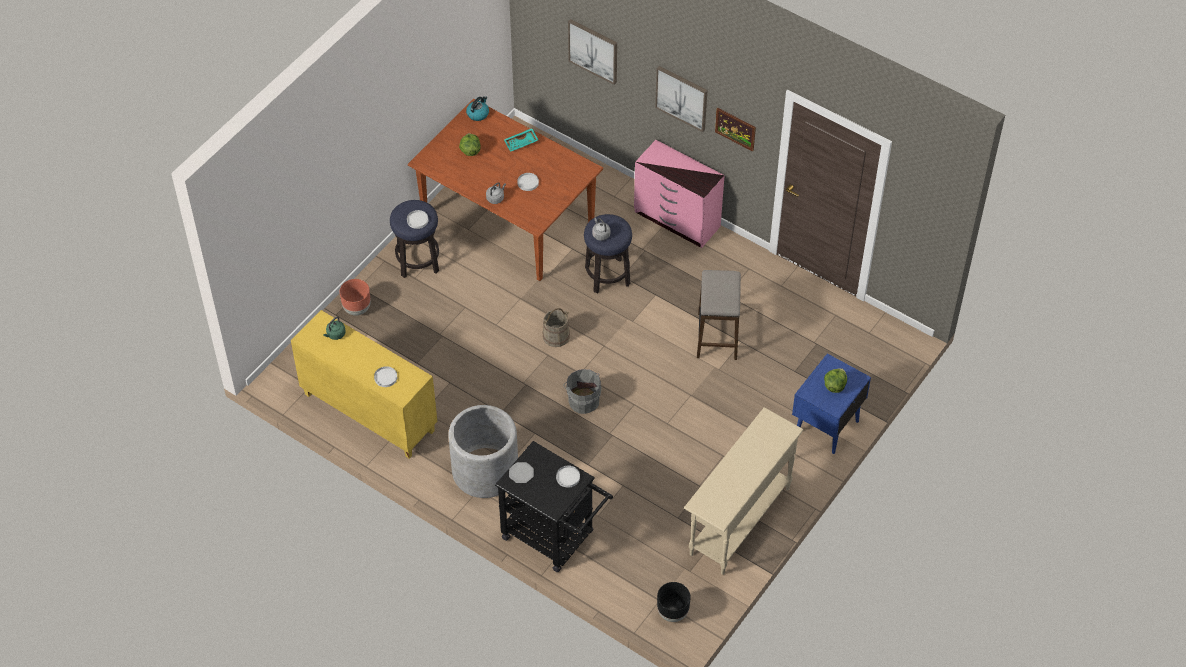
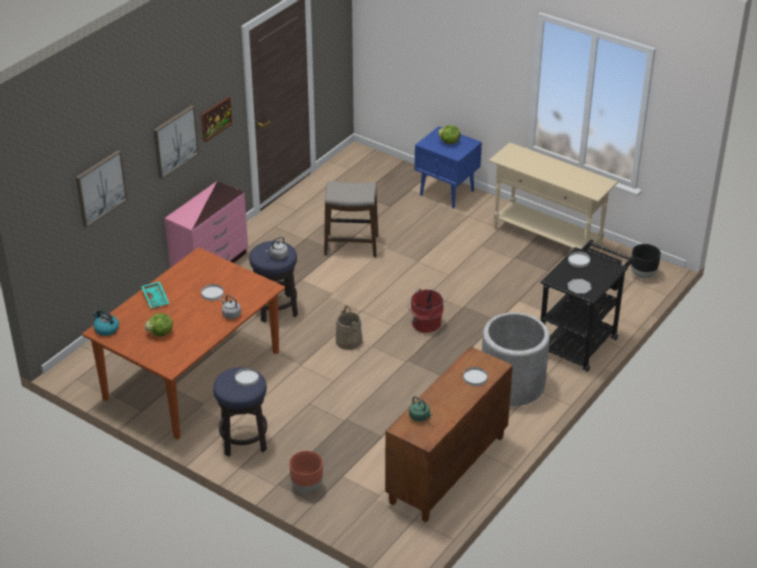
camera: 90 degrees left, 15 degrees down
(368, 413) = (447, 470): yellow cabinet -> brown cabinet
(583, 400) = (425, 323): grey bucket -> red bucket

